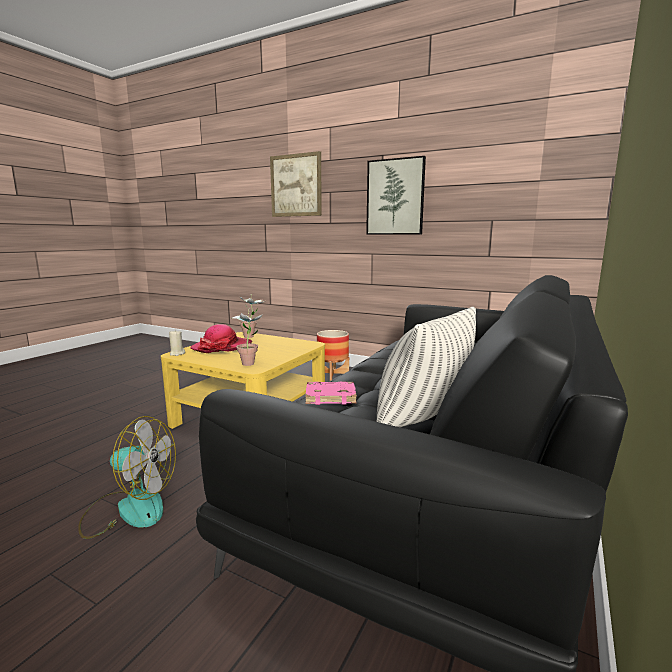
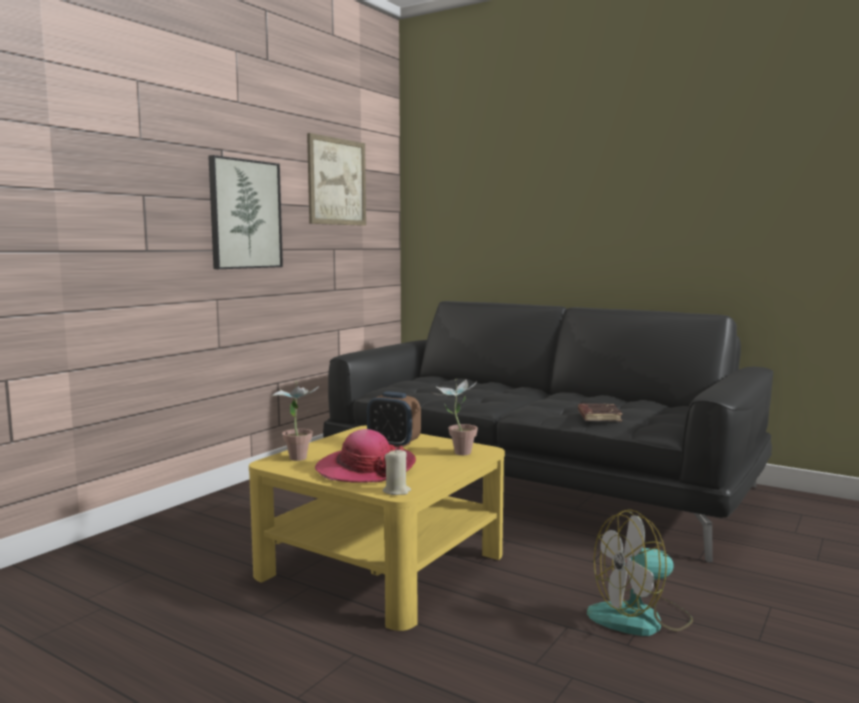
camera: 85 degrees left, 5 degrees down
(129, 508) = (640, 618): fan -> fan turned 120 degrees counterclockwise
(273, 350) = (393, 444): none -> alarm clock
(296, 185) = (75, 174): picture -> picture (337, 182)
(331, 396) = (598, 417): pink book -> brown book
(332, 377) = (246, 510): planter -> none
(422, 420) = (632, 402): pillow -> none

